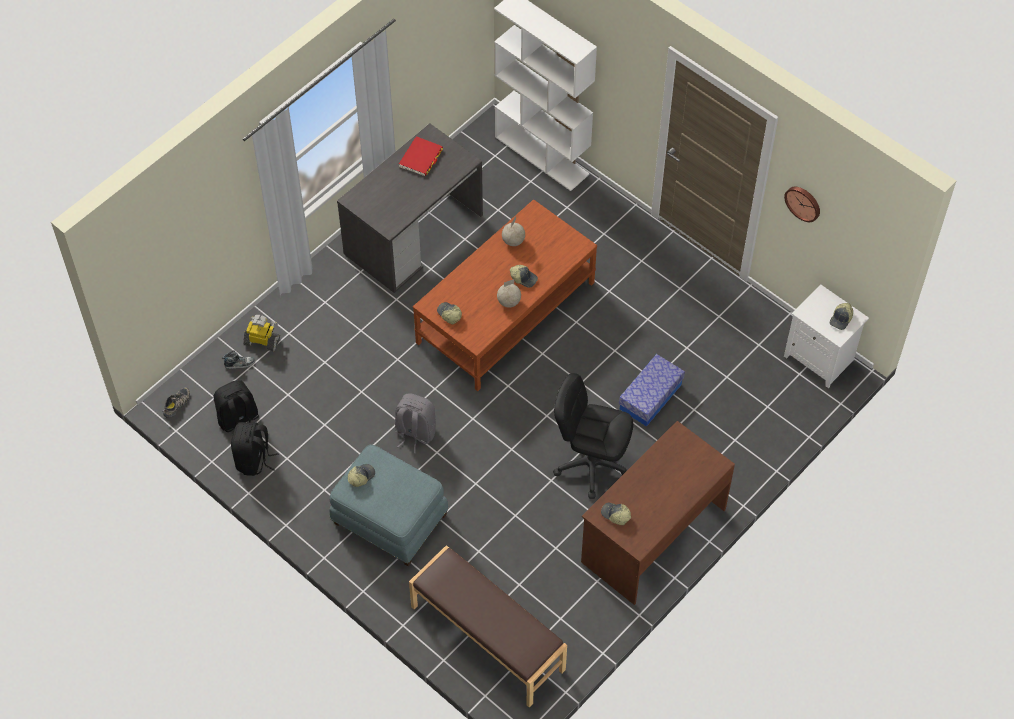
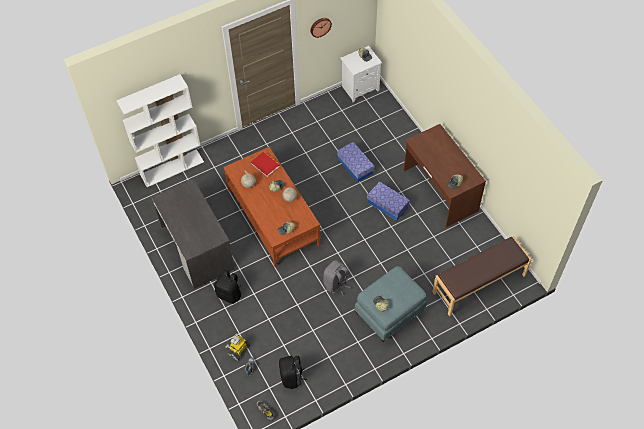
camera: 70 degrees left, 0 degrees up
(254, 460) = (323, 375): black backpack -> black backpack (229, 294)
(421, 158) = (175, 208): red book -> red book (265, 165)
(591, 464) = (387, 205): black office chair -> storage box

